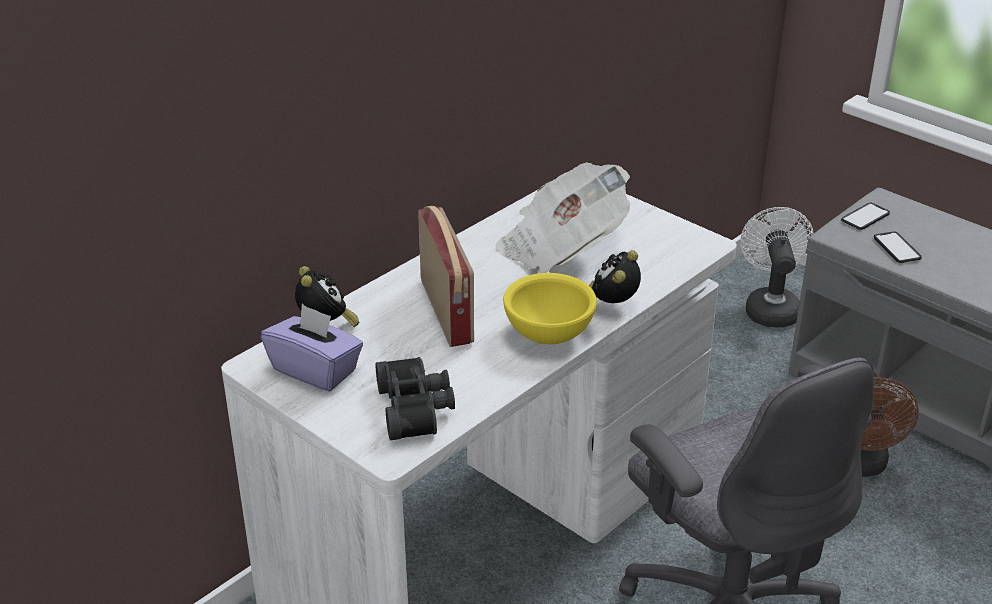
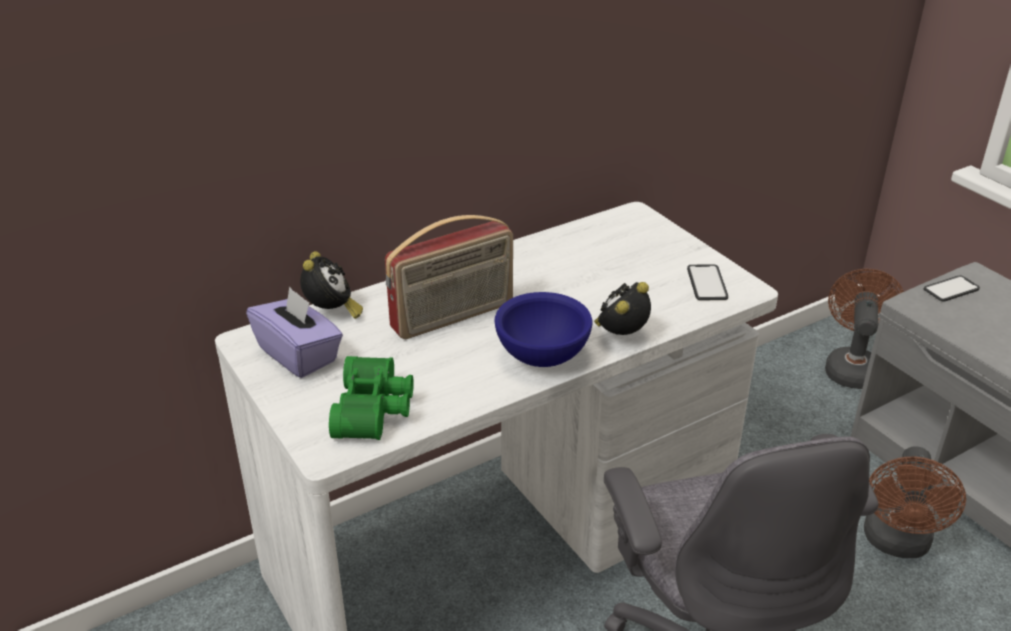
camera: 15 degrees right, 0 degrees up
(417, 408) = (376, 410): black binoculars -> green binoculars
(448, 311) = (453, 317): radio -> radio turned 60 degrees clockwise
(549, 333) = (543, 355): yellow bowl -> blue bowl
(561, 246) = (594, 271): newspaper -> none
(770, 307) = (852, 367): white fan -> brown fan
(897, 248) = (976, 326): phone -> phone (707, 283)

